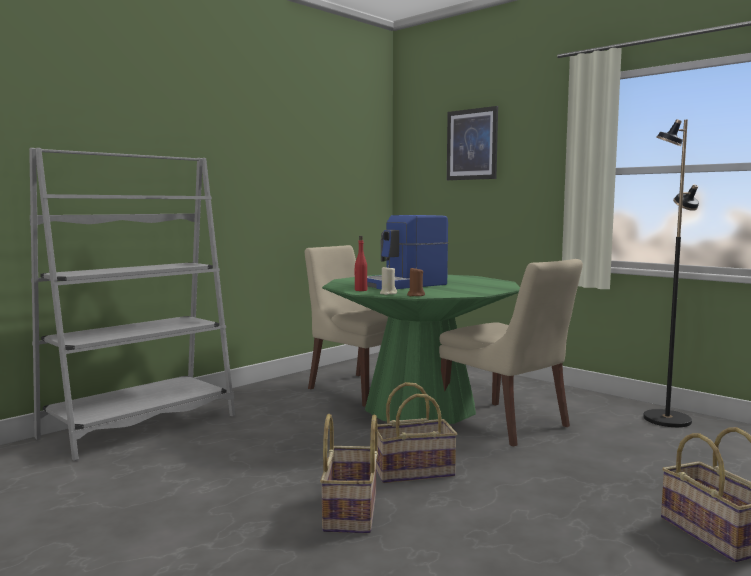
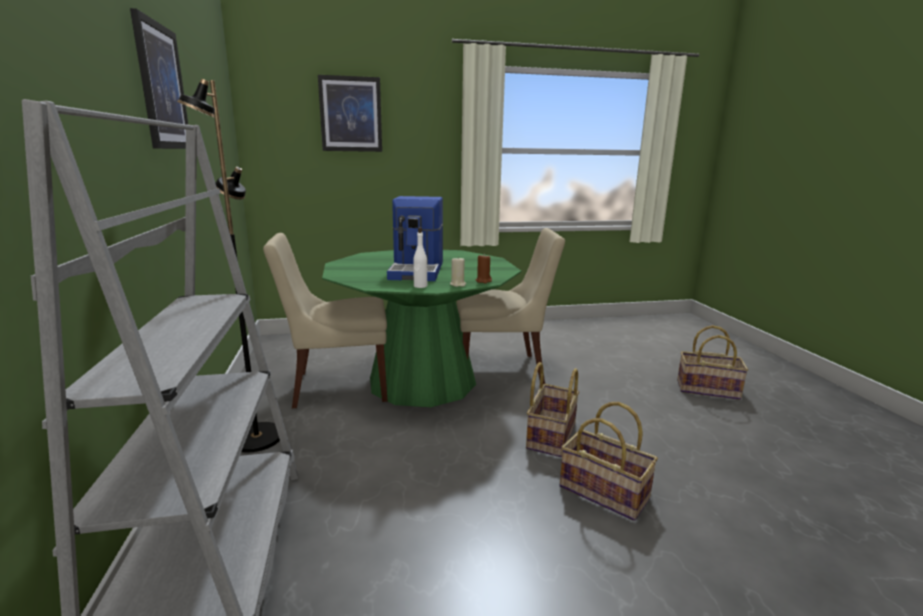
camera: 55 degrees left, 10 degrees up
(254, 138) = (161, 87): none -> picture
(360, 290) = (420, 286): red bottle -> white bottle
(666, 419) = (550, 330): black floor lamp -> black floor lamp (255, 438)

